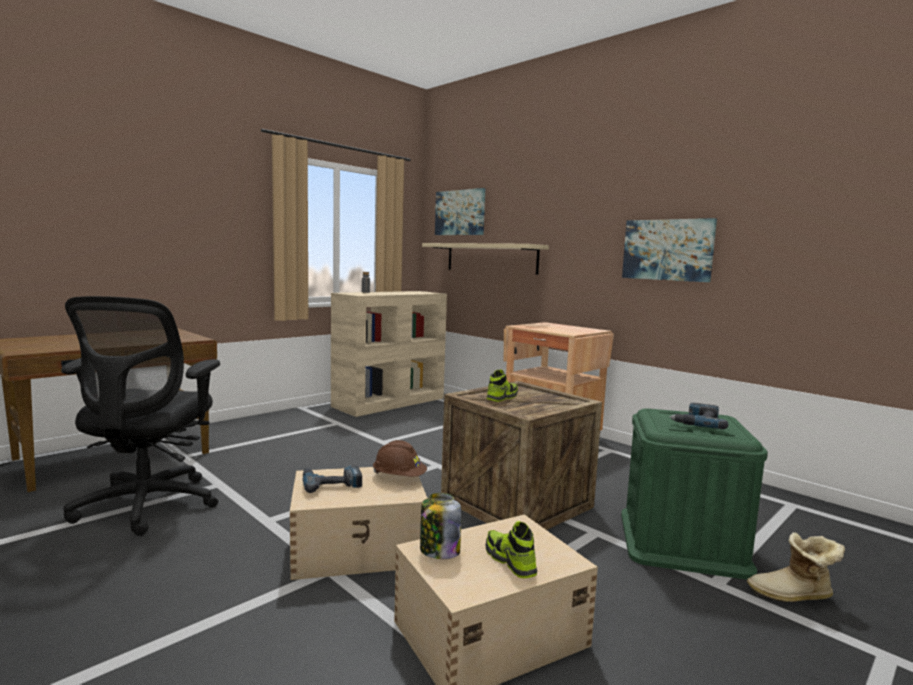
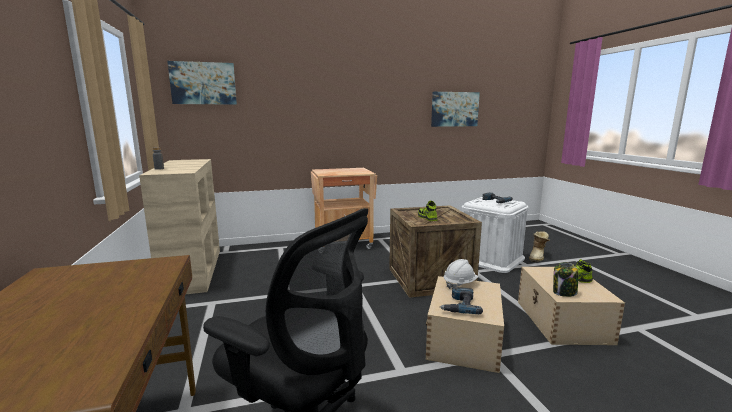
camera: 60 degrees left, 5 degrees up
(399, 477) = (459, 284): brown hard hat -> white hard hat
(491, 258) = (248, 124): beige shelf -> none
(667, 250) = (391, 115): picture -> picture (454, 109)
(682, 541) = (490, 259): green storage box -> white storage box

